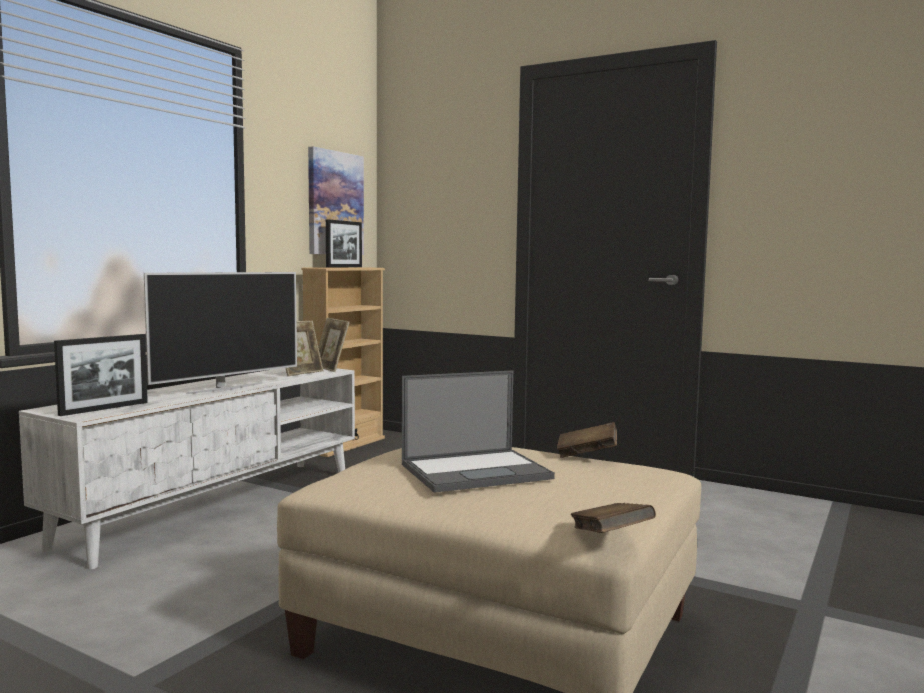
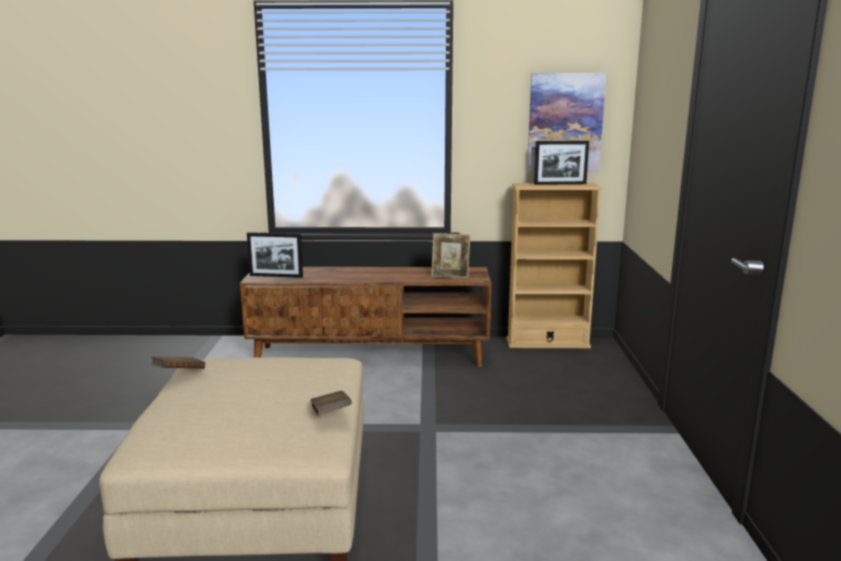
camera: 60 degrees right, 10 degrees up
(218, 506) = (371, 356): white tv stand -> brown tv stand
(224, 388) = (366, 277): television -> none
(331, 368) = (483, 277): picture frame -> none
(477, 471) = (238, 389): laptop -> none
(610, 538) = (126, 457): brown book -> brown book (179, 374)

